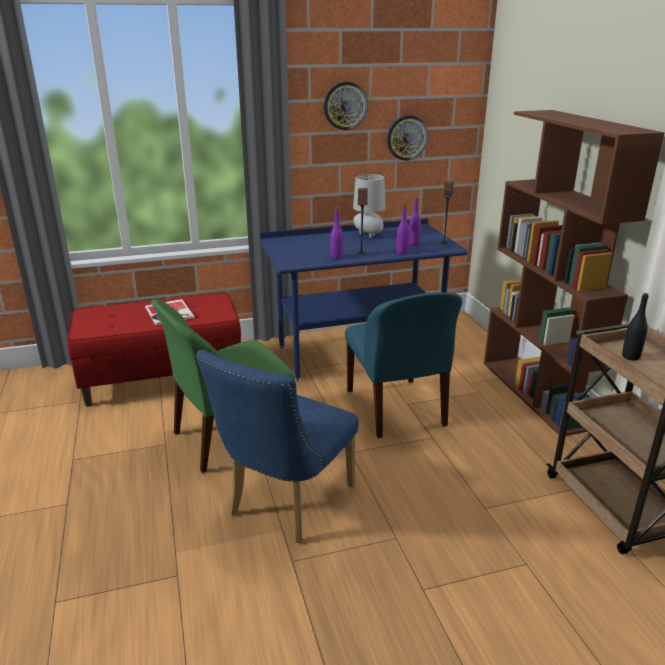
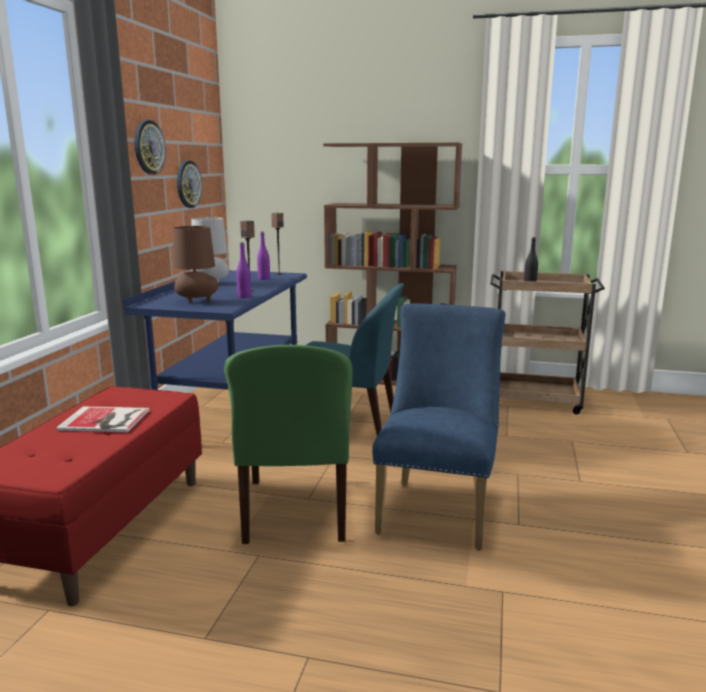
camera: 60 degrees left, 10 degrees down
(285, 504) = (437, 508): blue chair -> blue chair turned 135 degrees counterclockwise
(300, 249) = (196, 301): none -> brown table lamp
(402, 252) = (276, 283): purple bottle -> none

